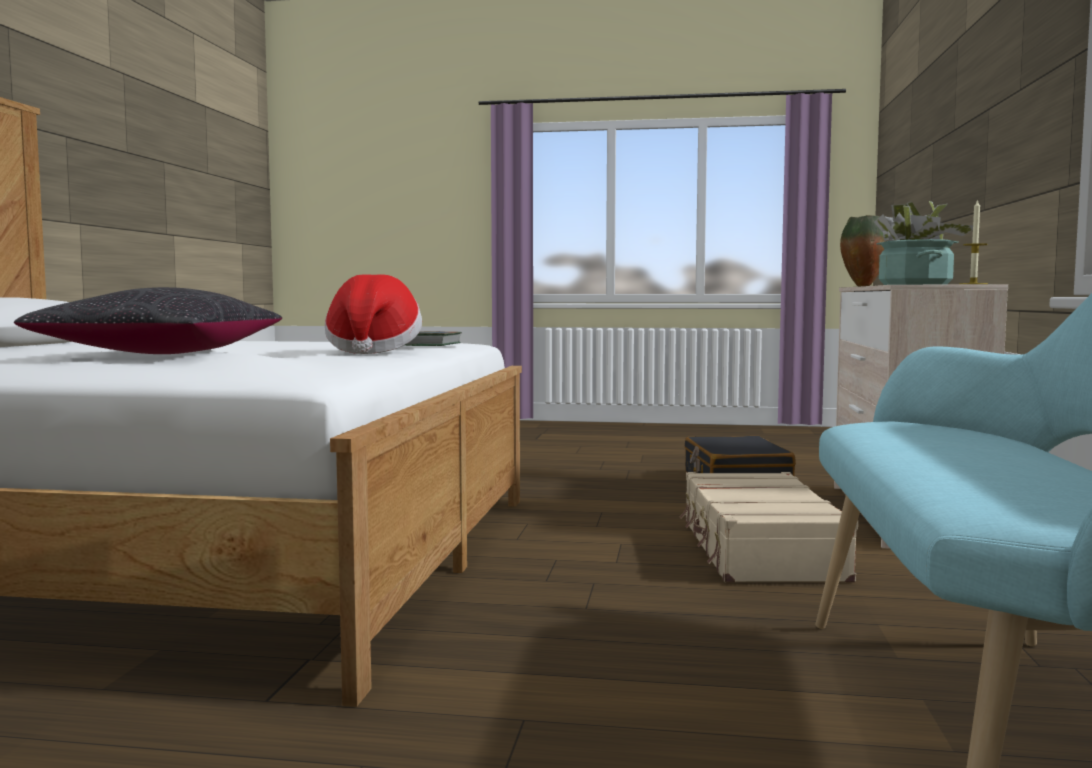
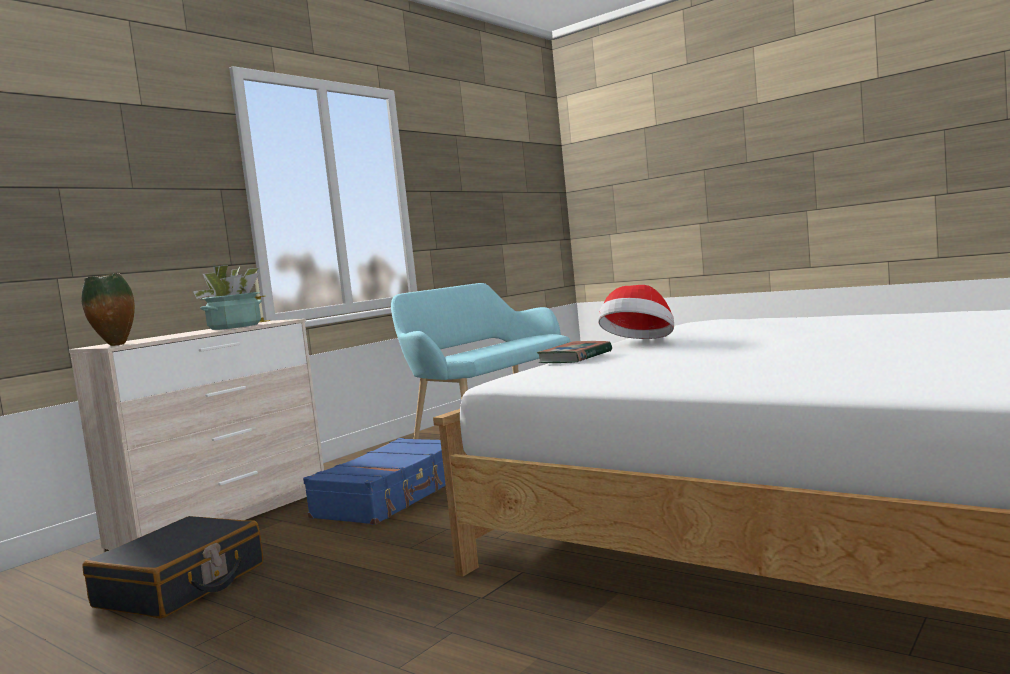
camera: 150 degrees left, 0 degrees up
(161, 353) = (793, 327): black pillow -> none
(758, 550) = (392, 496): beige suitcase -> blue suitcase

